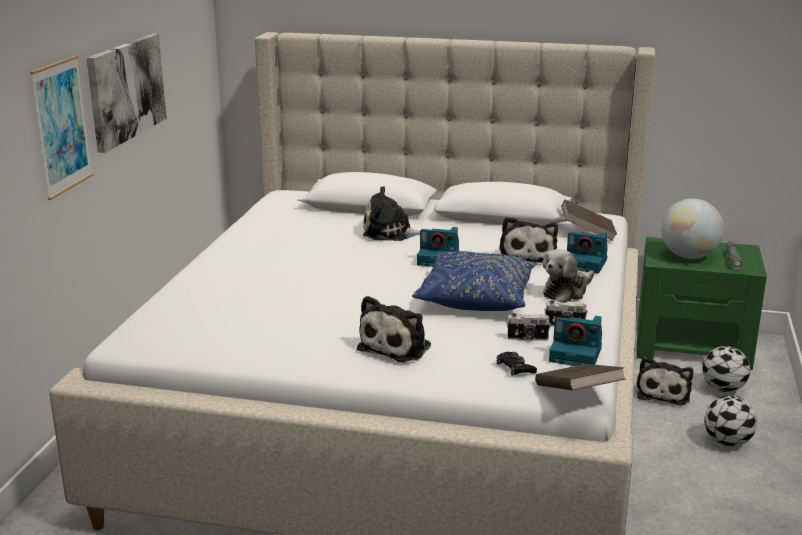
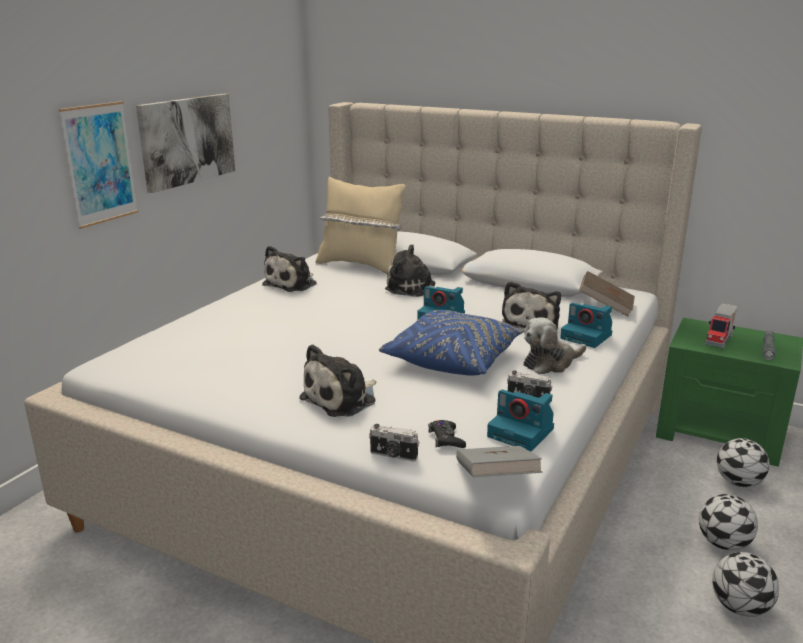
camera: 15 degrees right, 0 degrees up
(317, 213) = (360, 265): none -> beige pillow
(527, 338) = (479, 408): camera -> camera (393, 455)
(577, 395) = (495, 480): brown book -> grey book
(663, 392) = (671, 477): plush toy -> plush toy (292, 284)
(689, 256) = (720, 341): globe -> toy truck
(757, 490) = (739, 608): none -> football

